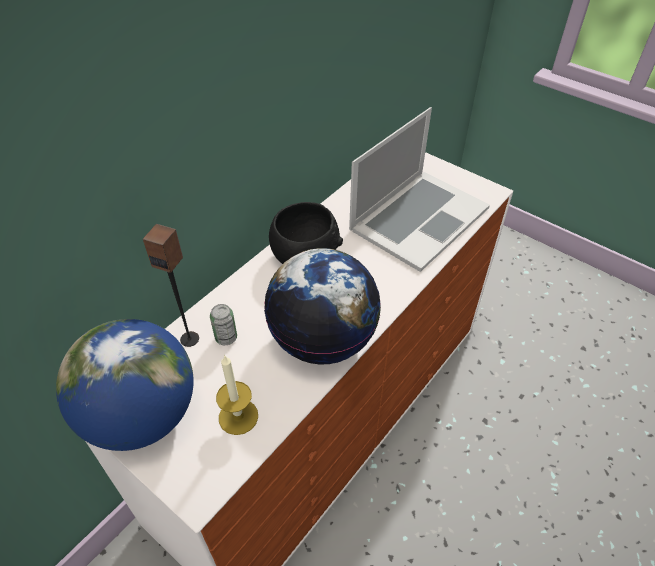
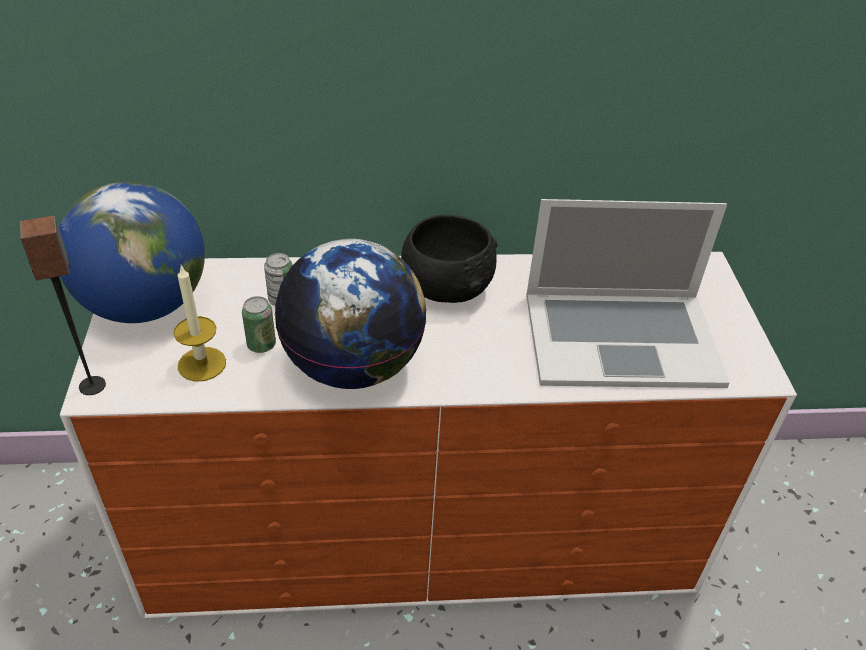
camera: 45 degrees right, 5 degrees down
(190, 338) = (255, 279): speaker -> speaker (93, 385)
(255, 374) = (261, 345): none -> can

